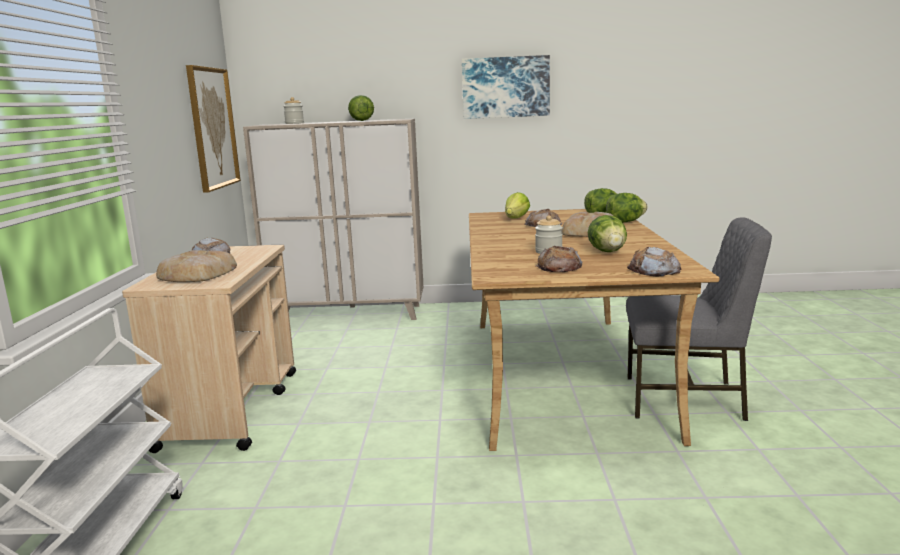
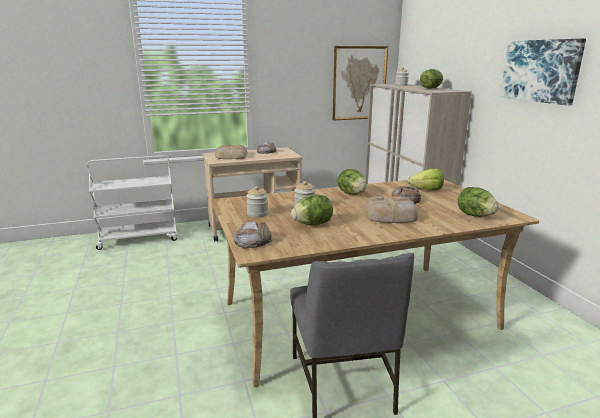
camera: 70 degrees right, 5 degrees up
(559, 267) = (257, 214): bread -> jar
(625, 222) = (452, 225): lettuce -> lettuce (352, 194)

